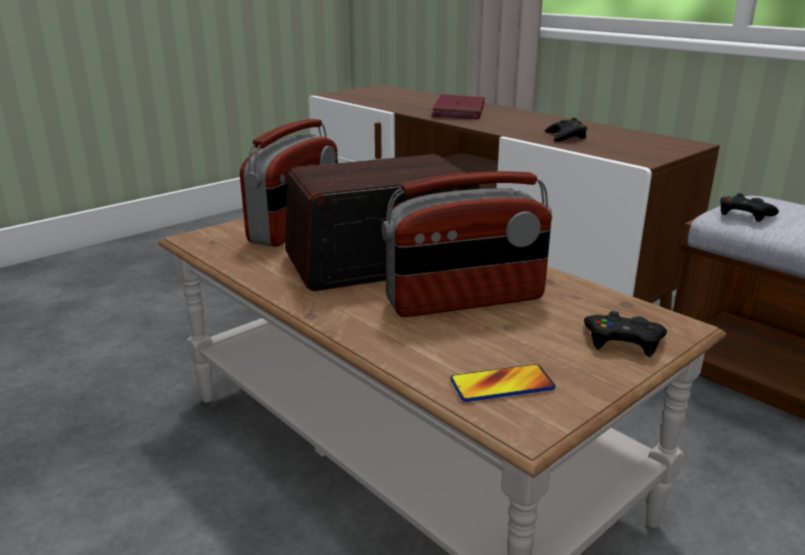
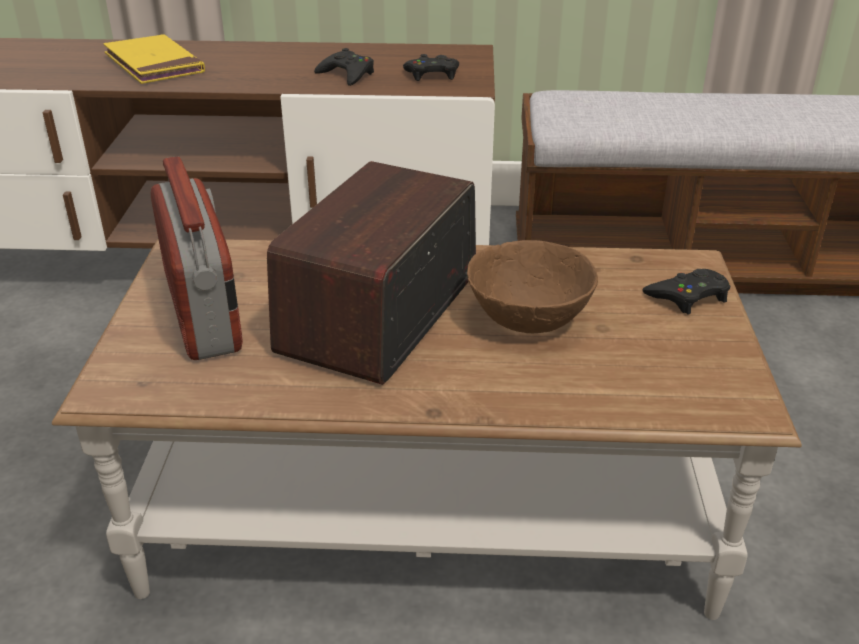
camera: 45 degrees left, 10 degrees up
(459, 111) = (154, 64): red book -> yellow book
(466, 301) = (528, 319): radio -> brown bowl
(502, 385) = (685, 385): phone -> none
(744, 214) = (575, 119): black game controller -> black game controller (432, 75)

